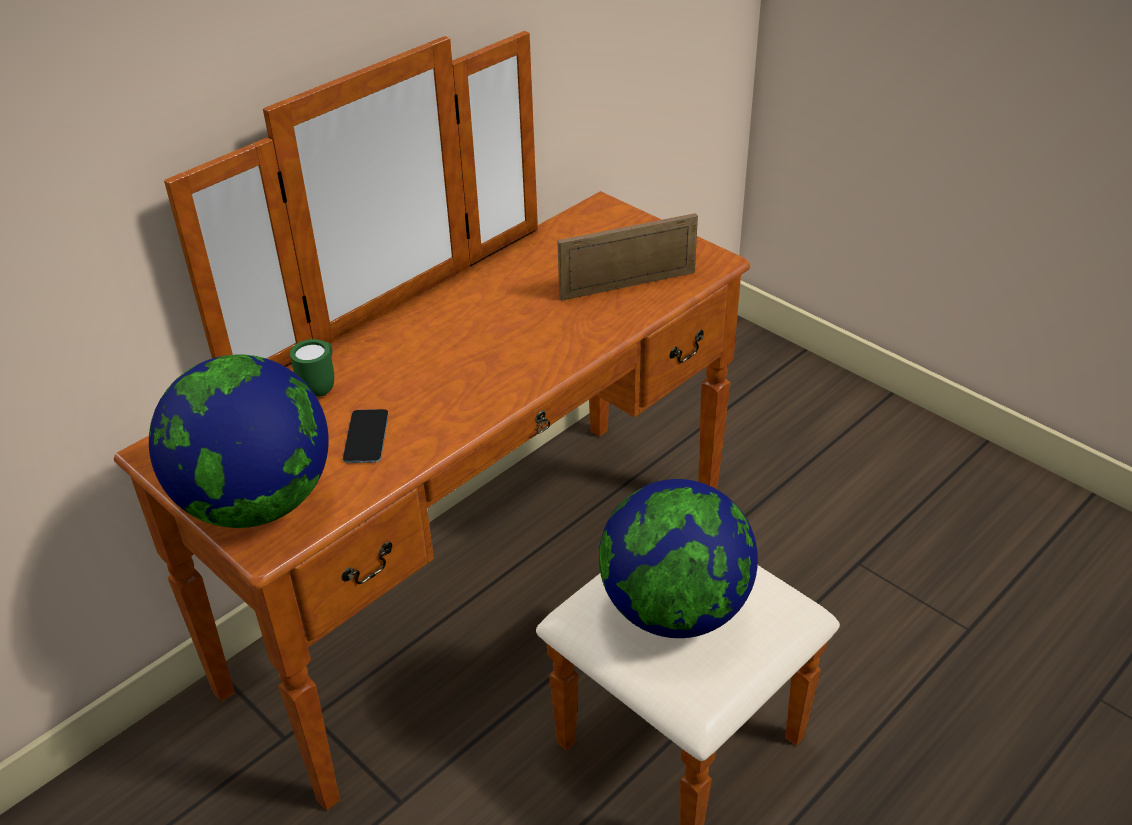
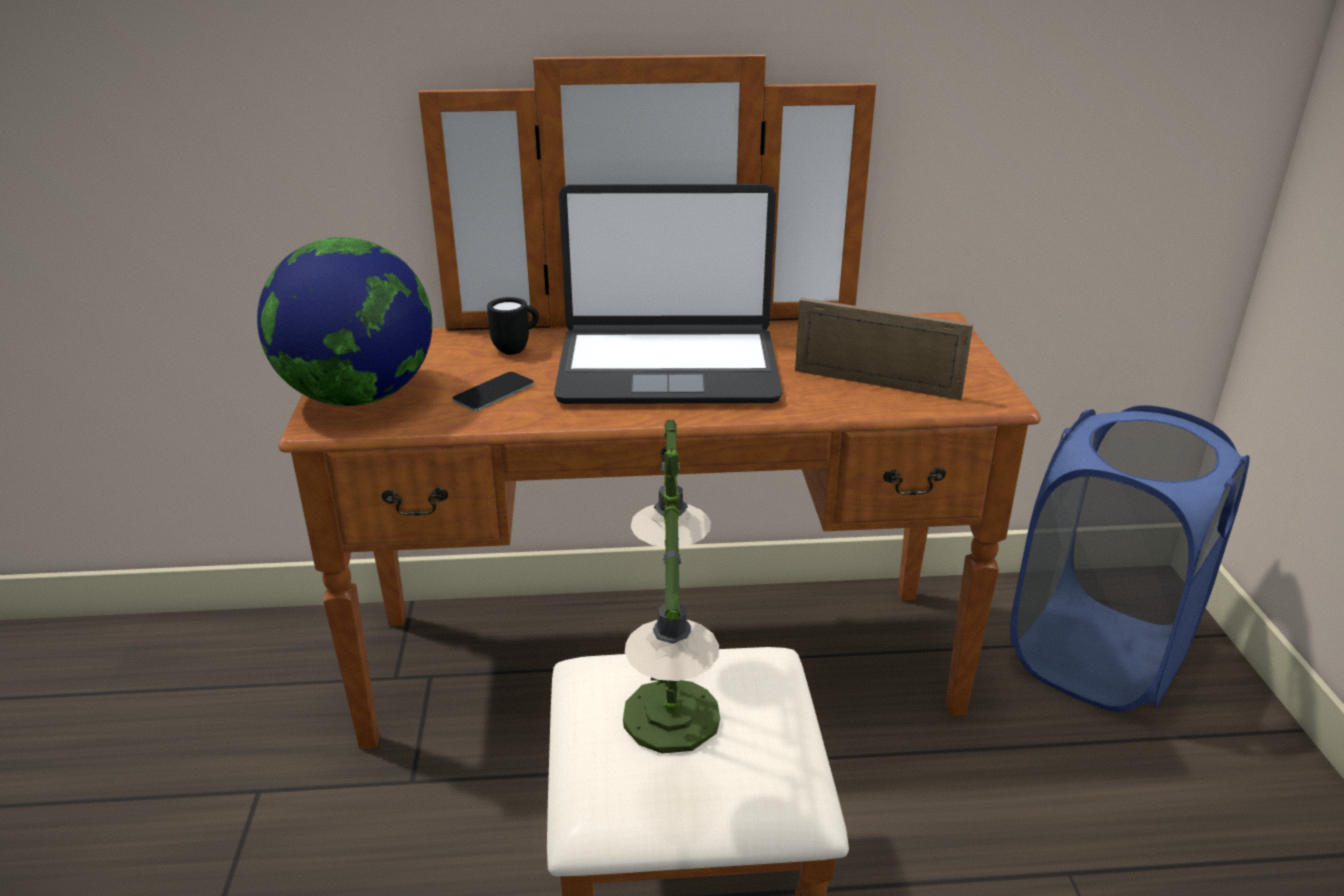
camera: 40 degrees right, 10 degrees down
(321, 386) = (516, 349): green mug -> black mug
(467, 343) = (668, 367): none -> laptop
(674, 609) = (671, 715): globe -> table lamp
(751, 406) = (1098, 655): none -> blue laundry basket

